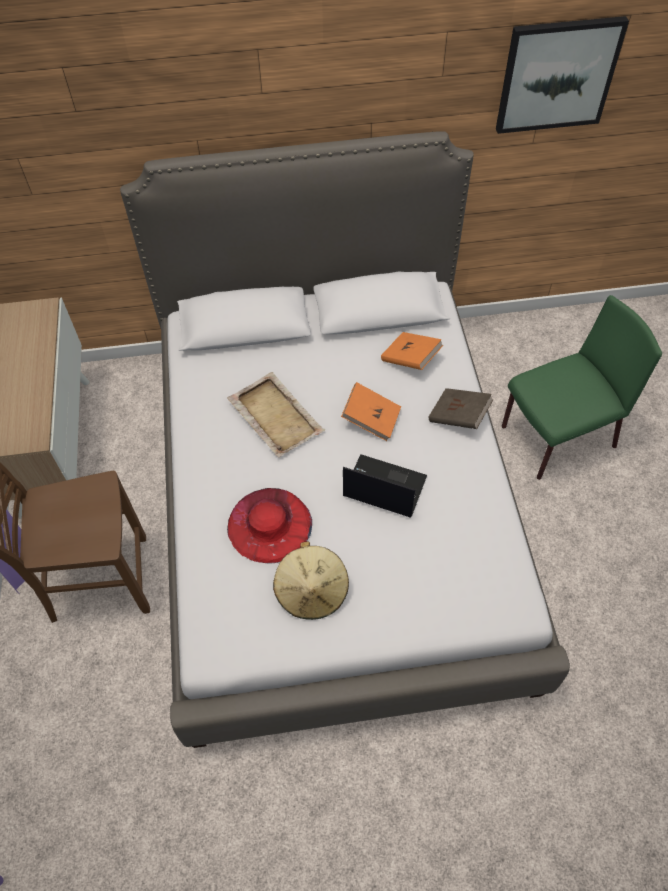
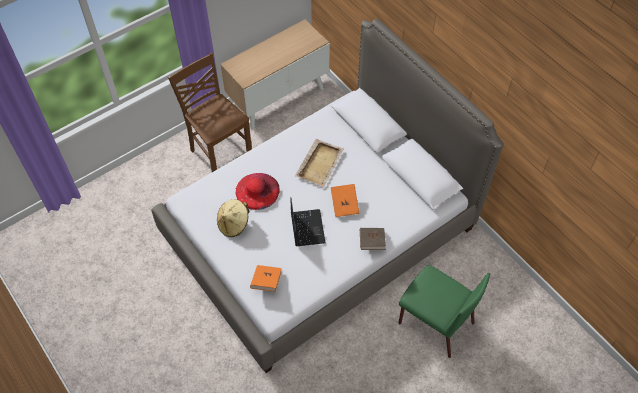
camera: 60 degrees right, 0 degrees up
(410, 359) = (395, 205): orange book -> orange book (266, 282)
(557, 75) = (557, 148): picture -> none

